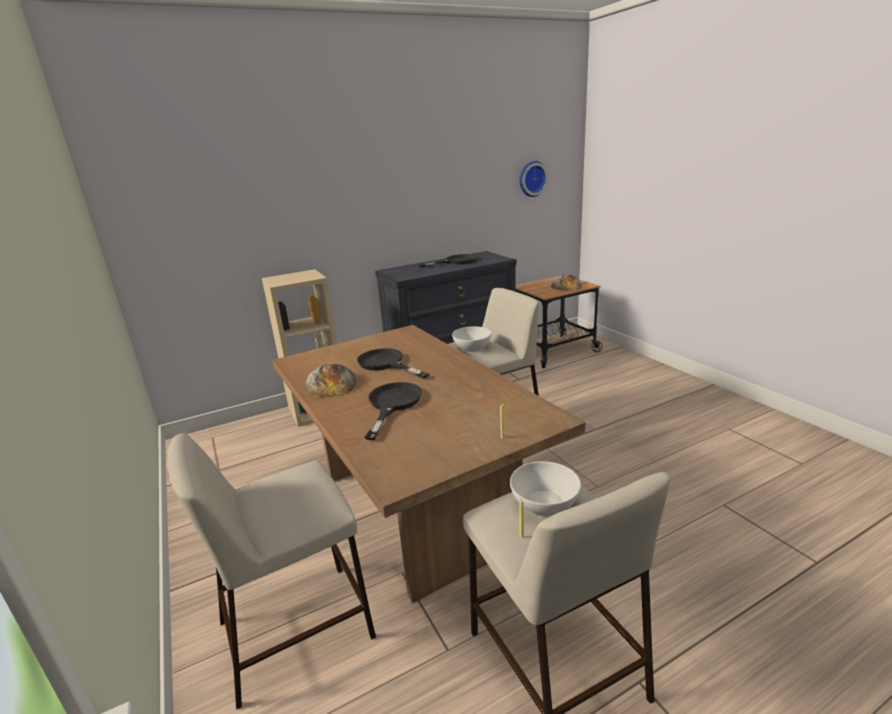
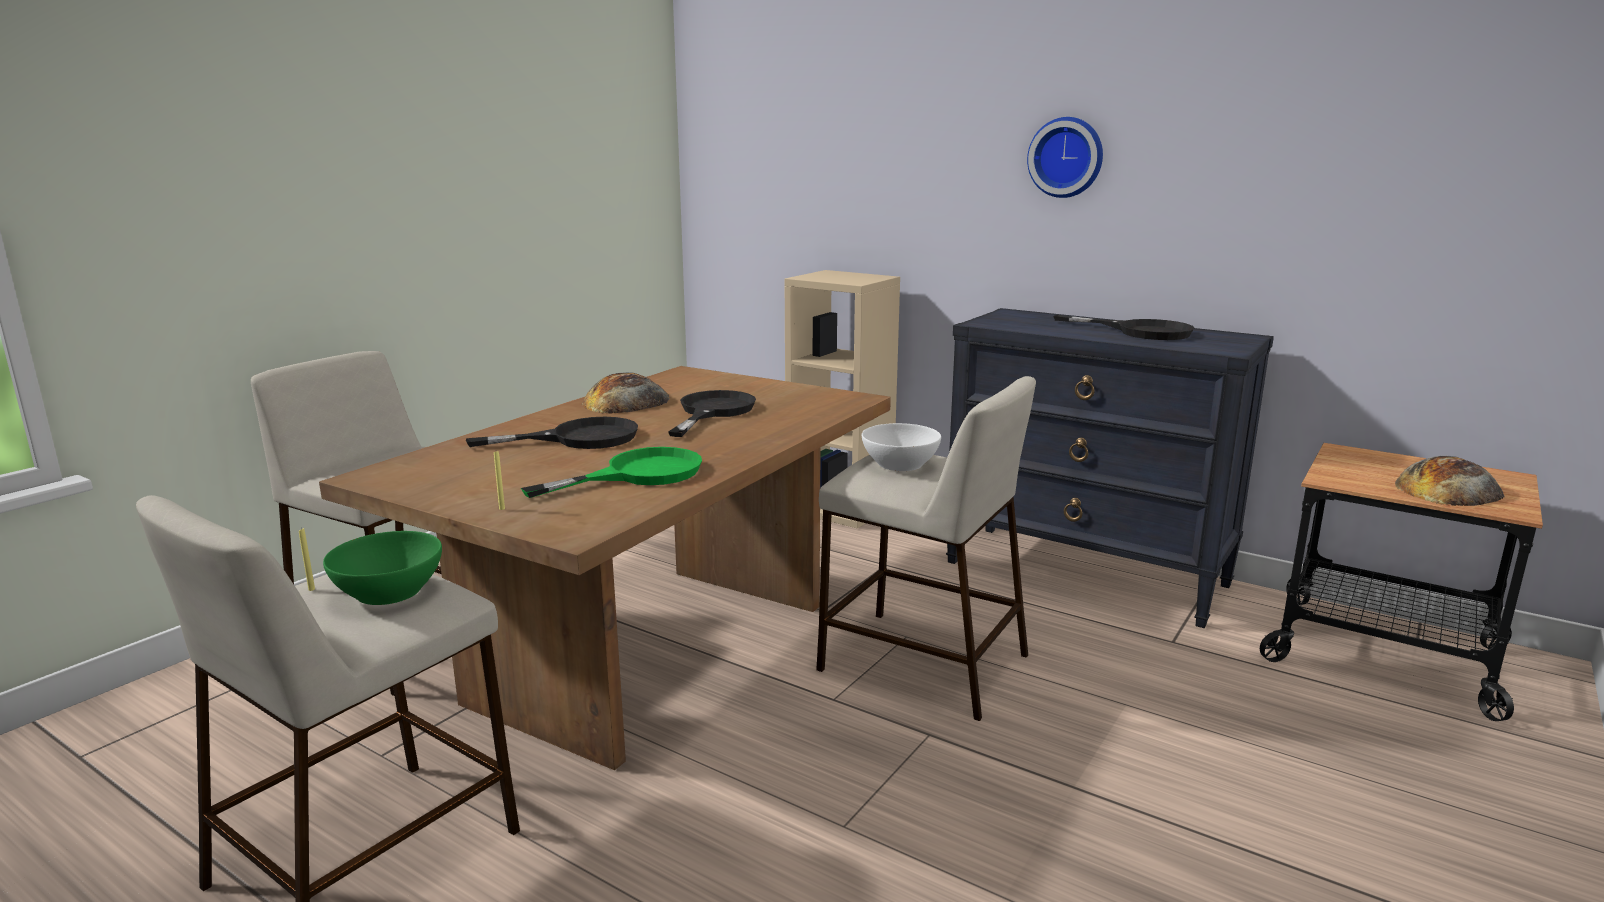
camera: 60 degrees right, 5 degrees down
(477, 395) = (638, 474): none -> green frying pan
(531, 179) = (1478, 180): wall clock -> wall clock (1066, 157)
(544, 504) = (388, 591): white bowl -> green bowl

